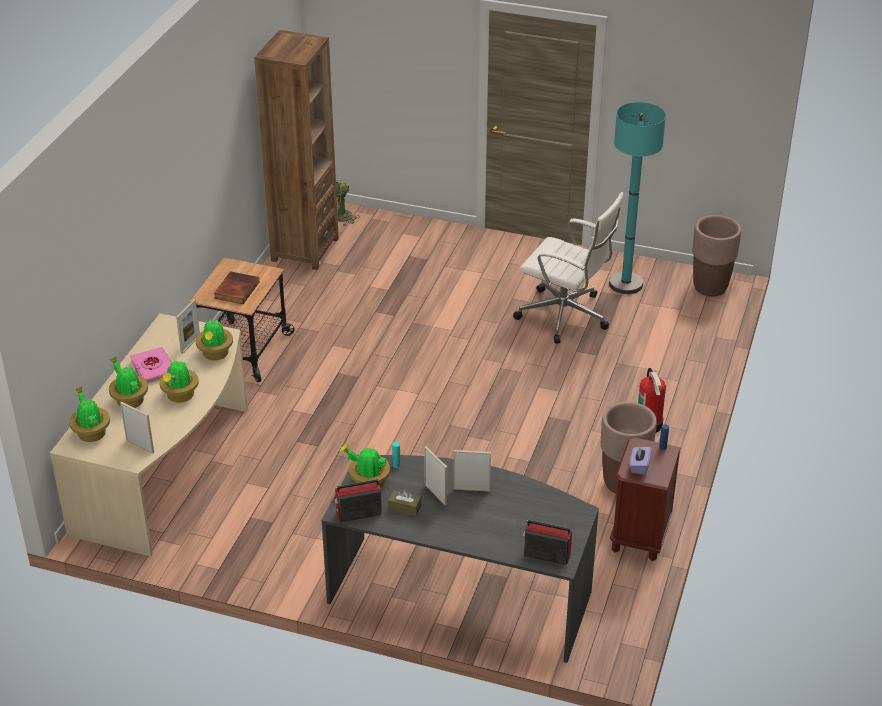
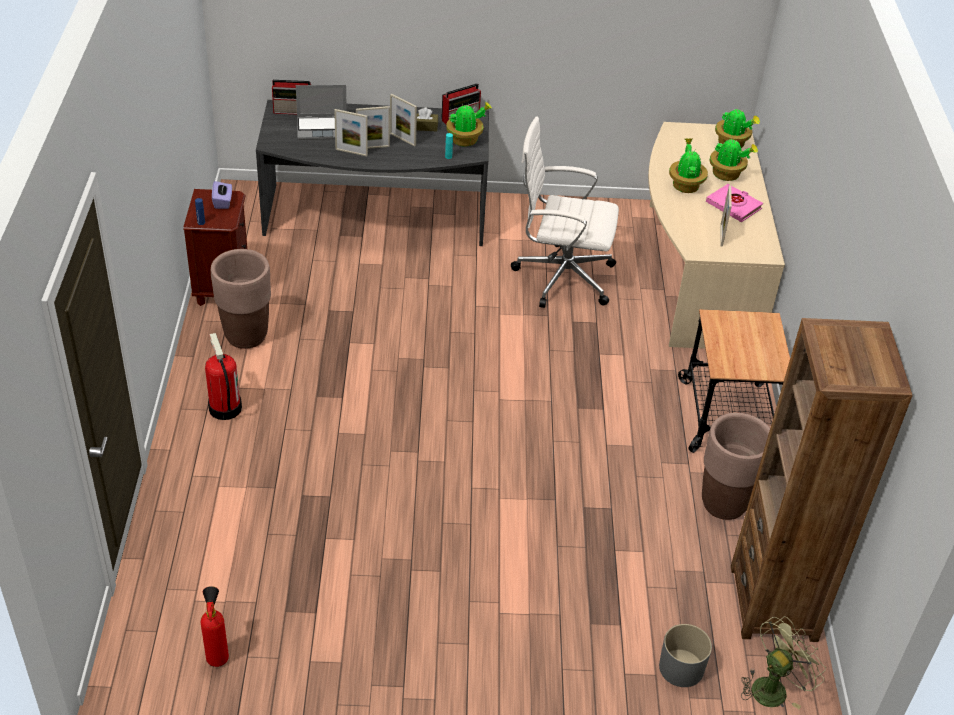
camera: 160 degrees right, 5 degrees up
(140, 446) = (681, 140): picture frame -> picture frame (351, 152)
(215, 354) = (687, 229): potted plant -> none
(236, 290) = (741, 337): book -> none
(385, 233) = (681, 668): none -> grey planter
(518, 523) = (323, 128): none -> laptop
(566, 316) = (356, 552): white office chair -> white office chair (561, 276)
(626, 284) = (281, 636): turquoise floor lamp -> none
(667, 282) = (217, 655): none -> fire extinguisher
(710, 287) = (149, 657): brown planter -> brown planter (723, 504)

